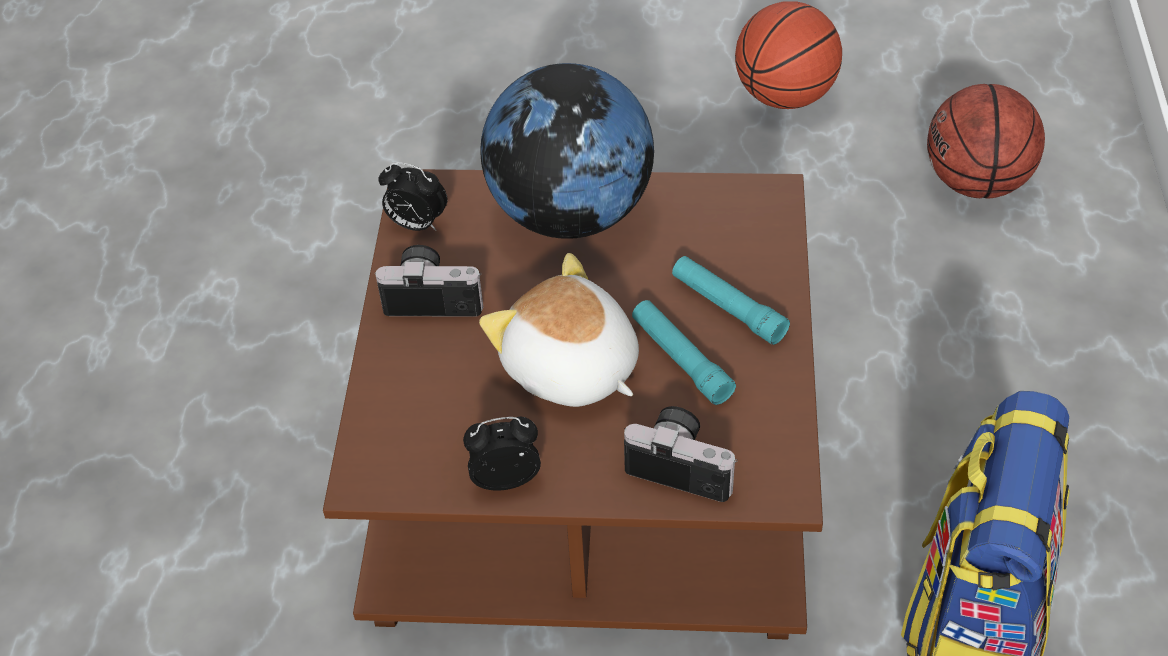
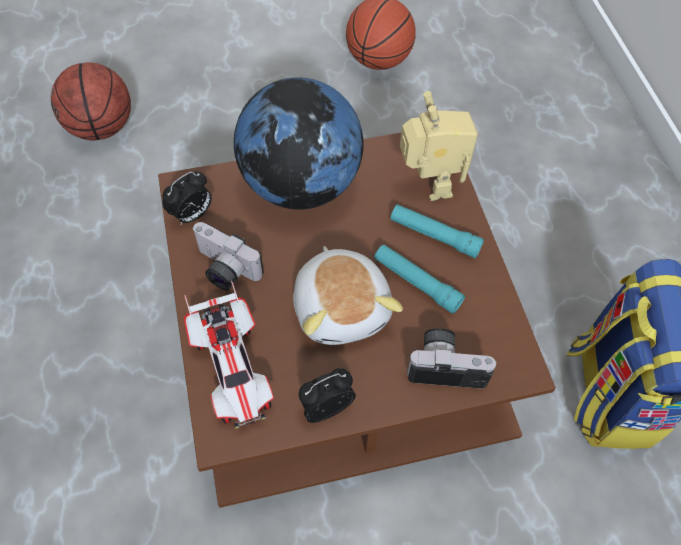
camera: 20 degrees left, 10 degrees up
(405, 410) = (233, 368): none -> toy car
(416, 224) = (192, 215): alarm clock -> alarm clock turned 45 degrees counterclockwise
(434, 295) = (224, 269): camera -> camera turned 135 degrees counterclockwise
(570, 369) = (342, 307): plush toy -> plush toy turned 135 degrees counterclockwise
(745, 245) = (429, 185): none -> toy robot
(976, 182) = (512, 98): basketball -> basketball (101, 127)

